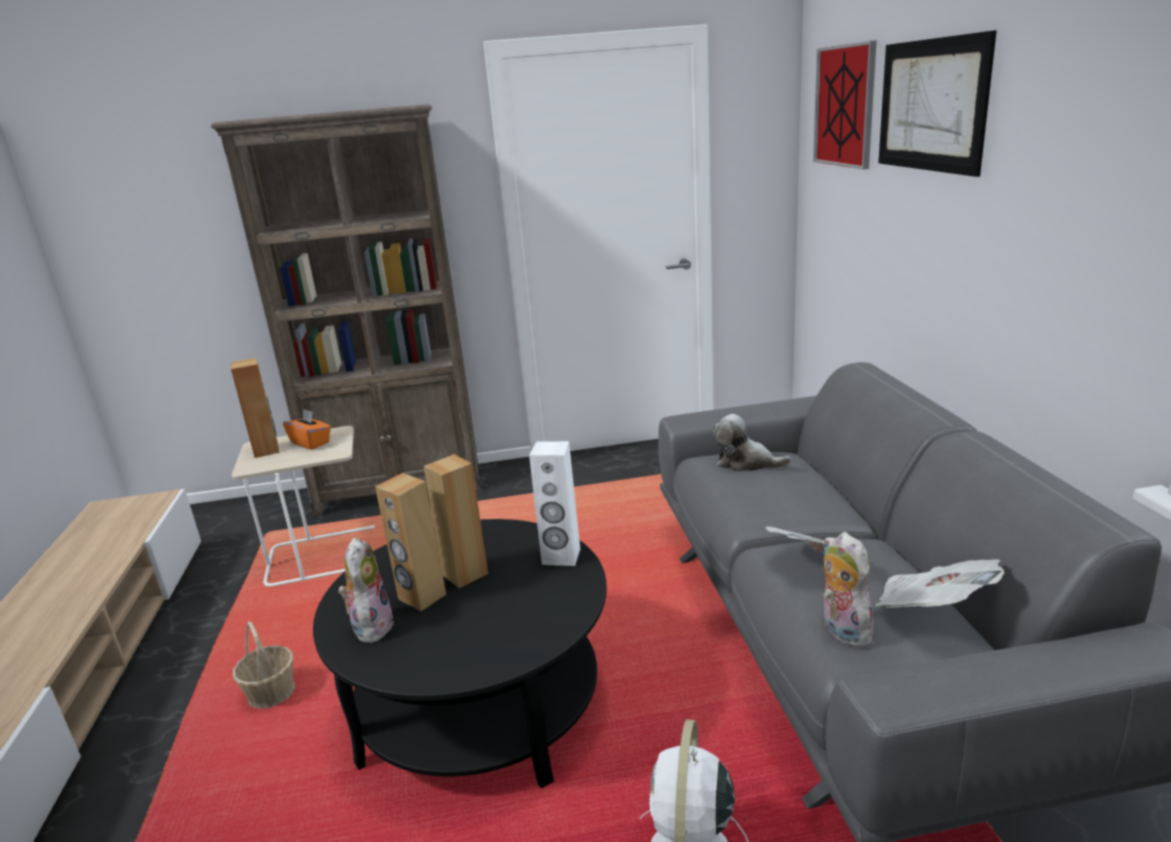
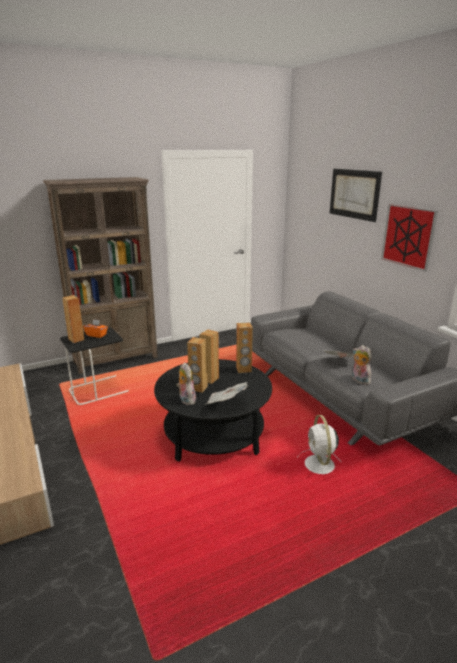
camera: 20 degrees left, 0 degrees up
(272, 693) = (117, 443): basket -> none
(324, 556) = (98, 390): beige side table -> black side table
(561, 557) = (243, 370): white speaker -> brown speaker
(746, 463) = (293, 332): plush toy -> none
(844, 106) = (311, 189): picture -> picture (408, 236)
(932, 608) = (383, 371): newspaper -> newspaper (226, 403)

